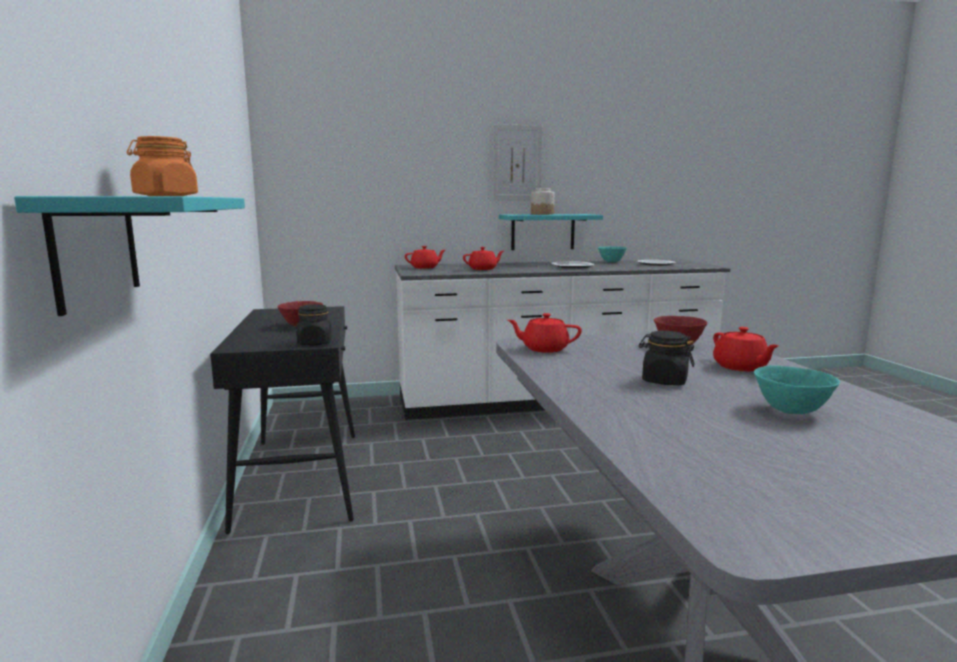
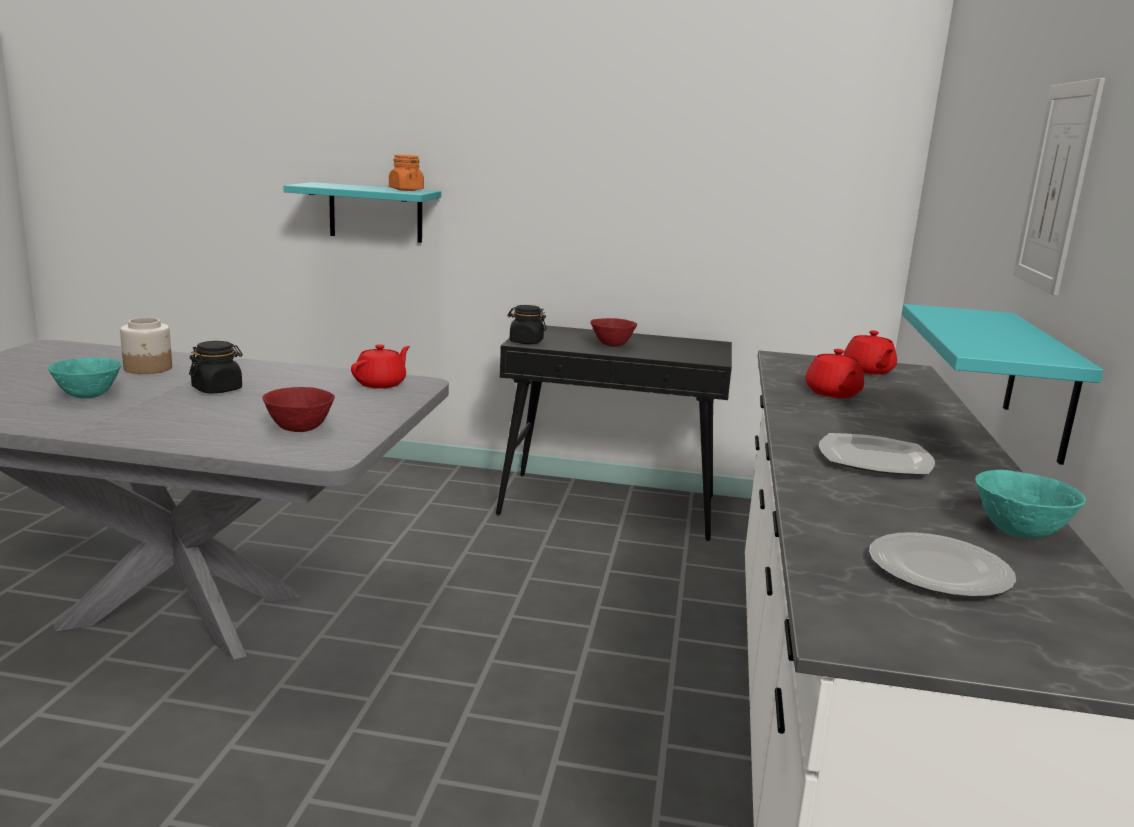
camera: 110 degrees right, 5 degrees up
(542, 214) = (988, 327): jar -> jar (148, 368)
(740, 367) = (186, 422): red teapot -> none

